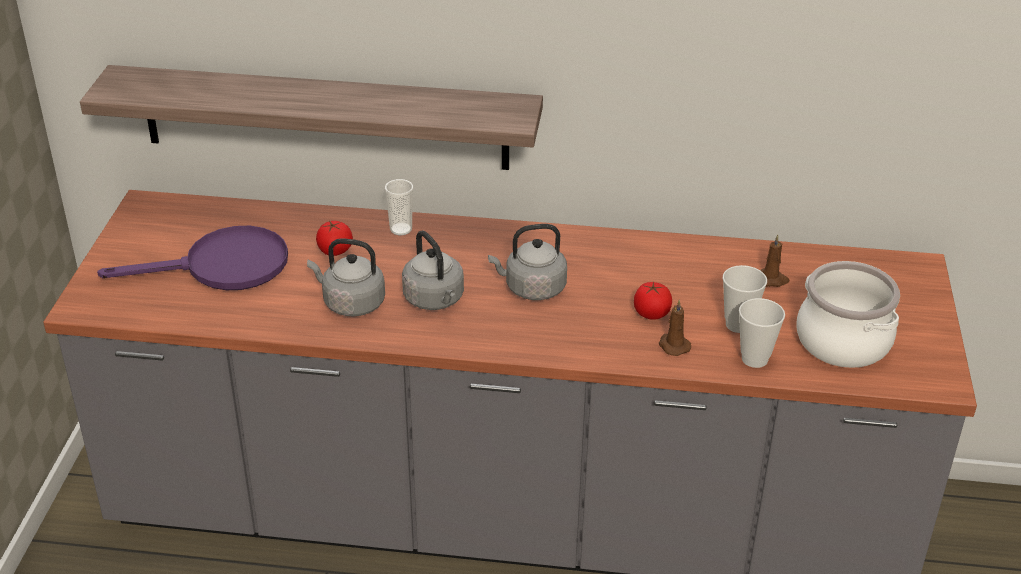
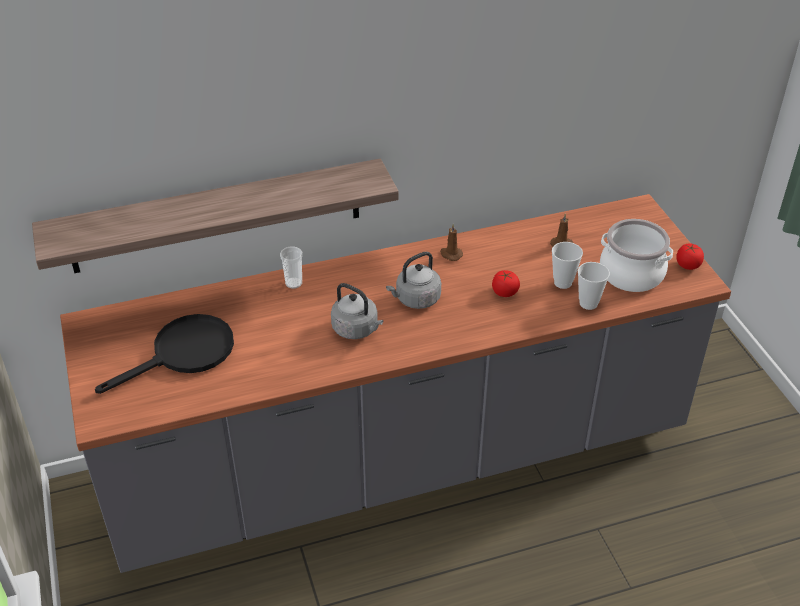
camera: 25 degrees left, 5 degrees up
(222, 267) = (184, 354): purple frying pan -> black frying pan
(335, 251) = (258, 315): tomato -> tomato (688, 265)
(350, 303) = (300, 351): grey kettle -> none
(673, 345) = (533, 310): brown candle -> brown candle (450, 254)

